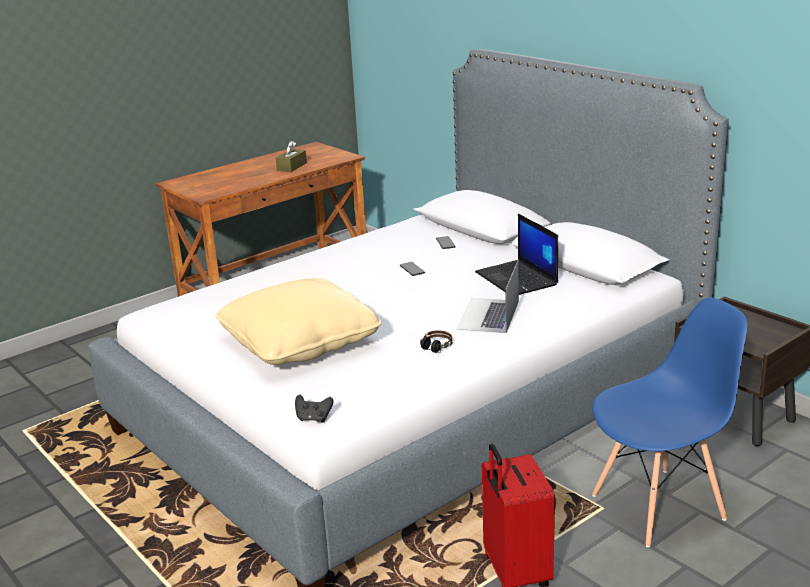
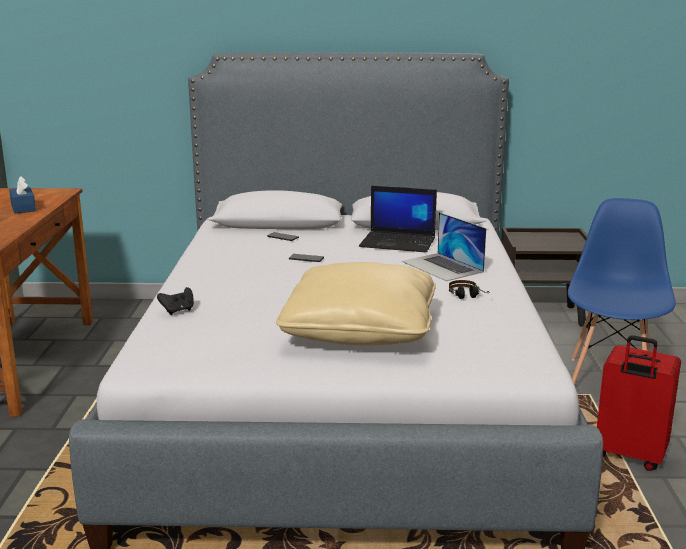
camera: 50 degrees left, 5 degrees down
(292, 167) = (23, 208): brown tissue box -> blue tissue box
(313, 419) = (516, 367): black game controller -> black game controller (178, 311)

